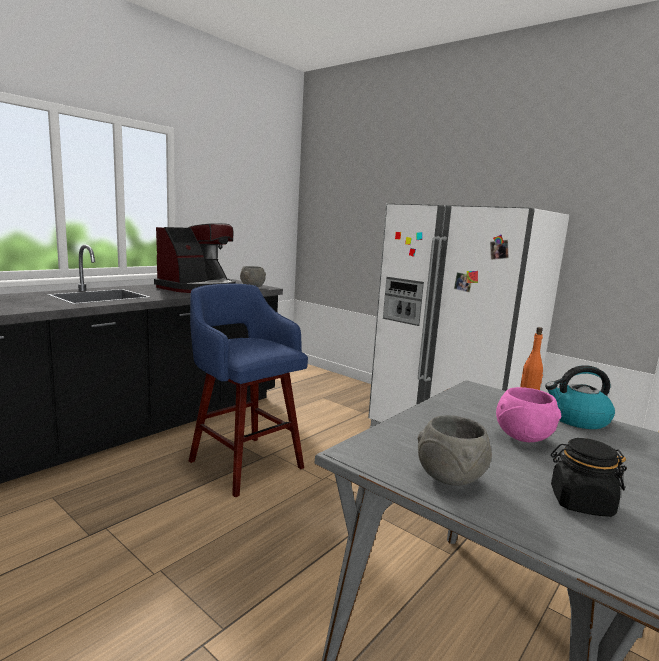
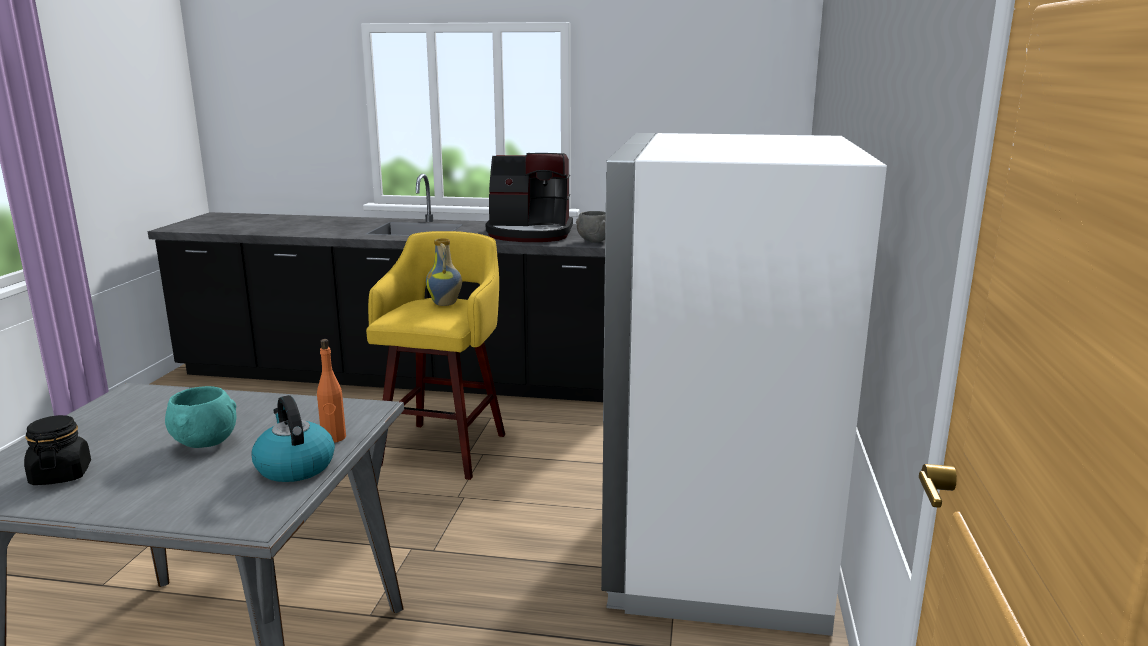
camera: 60 degrees right, 5 degrees up
(244, 463) = (445, 448): blue stool -> yellow stool
(249, 340) = (446, 304): none -> vase
(451, 479) = (92, 426): grey bowl -> none
(524, 439) = (204, 444): pink bowl -> turquoise bowl

